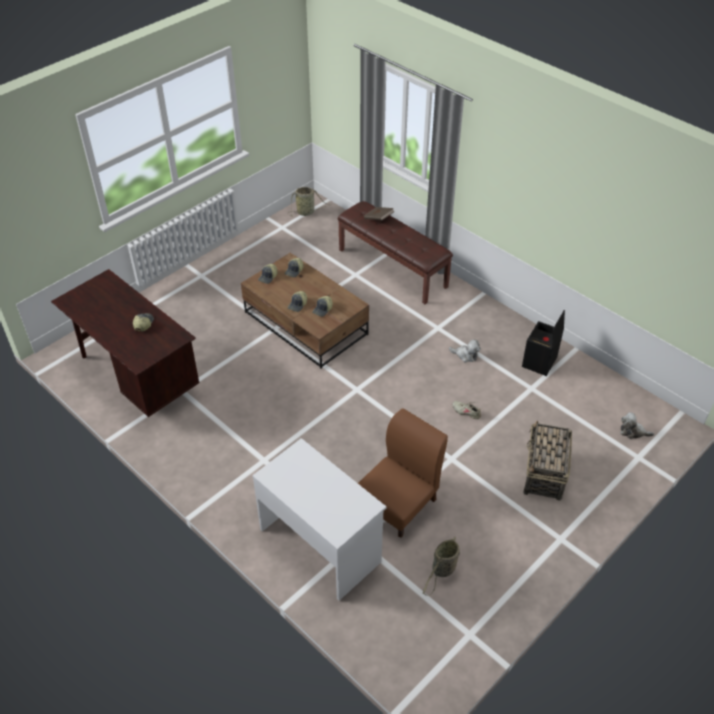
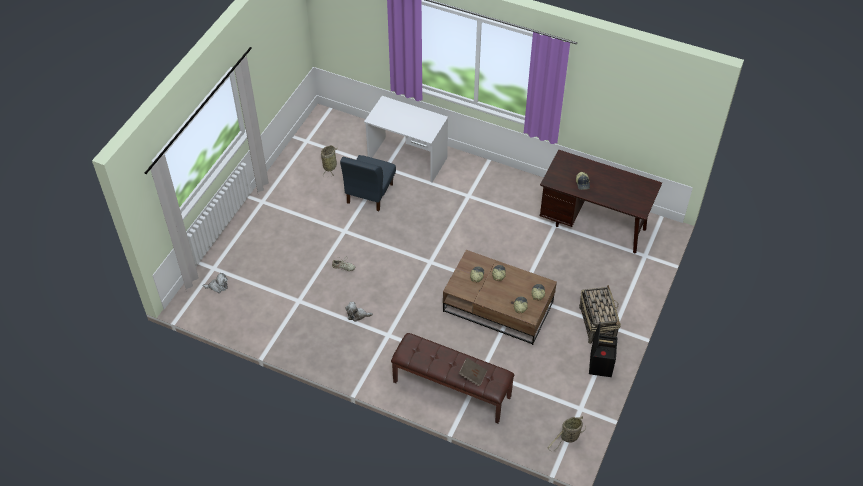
camera: 160 degrees right, 5 degrees up
(398, 504) = (369, 193): brown chair -> blue chair
(539, 362) = (296, 326): black storage box -> black storage box (600, 364)
(544, 473) = (279, 238): basket -> basket (597, 323)

